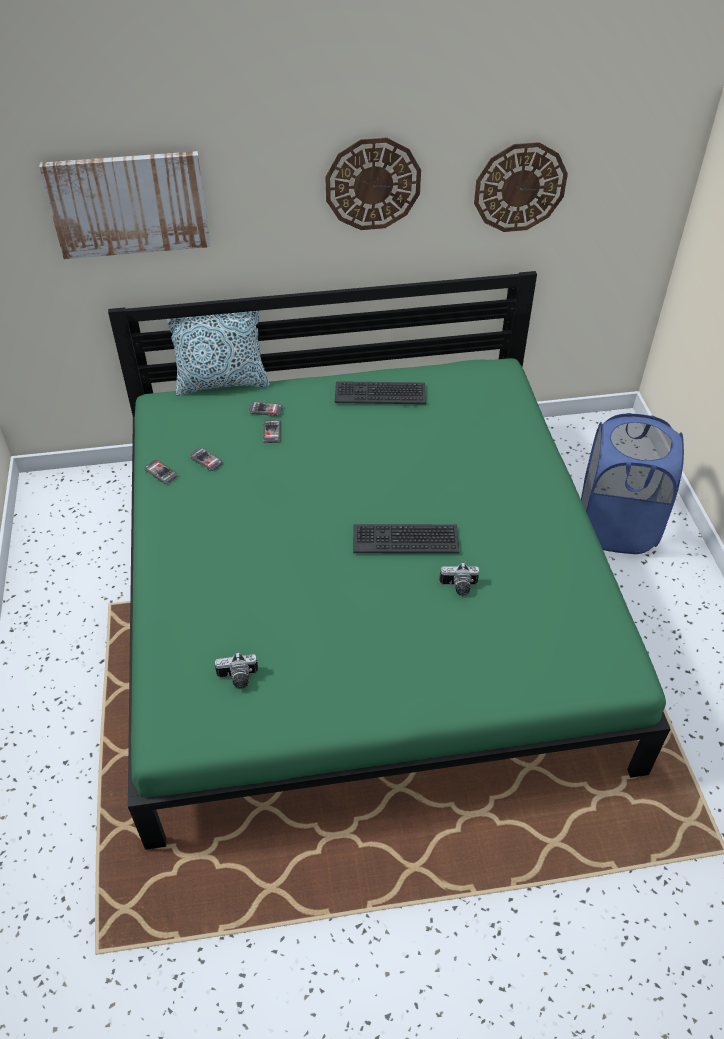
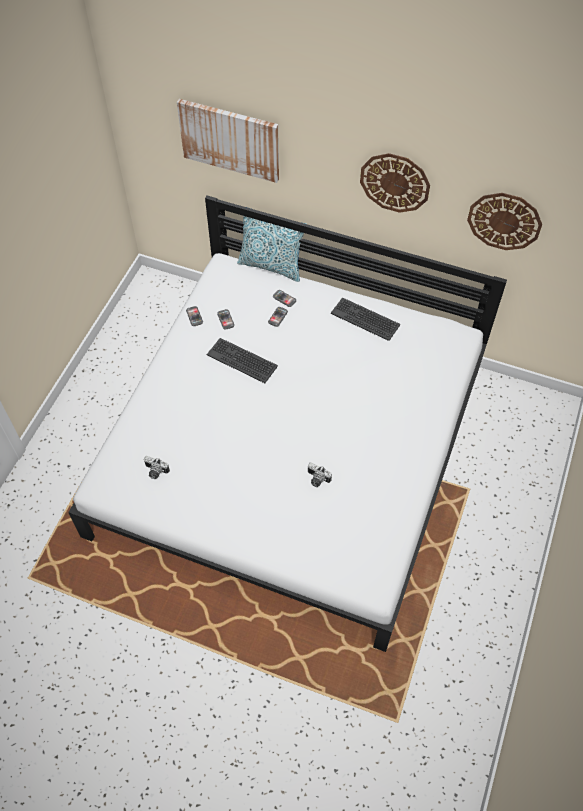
camera: 30 degrees right, 10 degrees up
(363, 598) = (292, 449): green bed -> white bed
(405, 539) = (307, 432): keyboard -> keyboard (242, 360)
(616, 527) = (495, 482): blue laundry basket -> none

